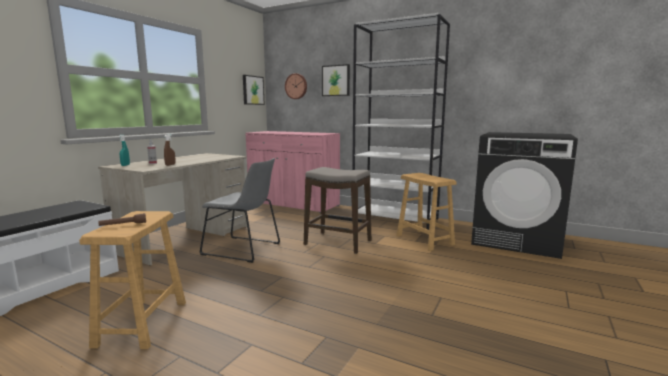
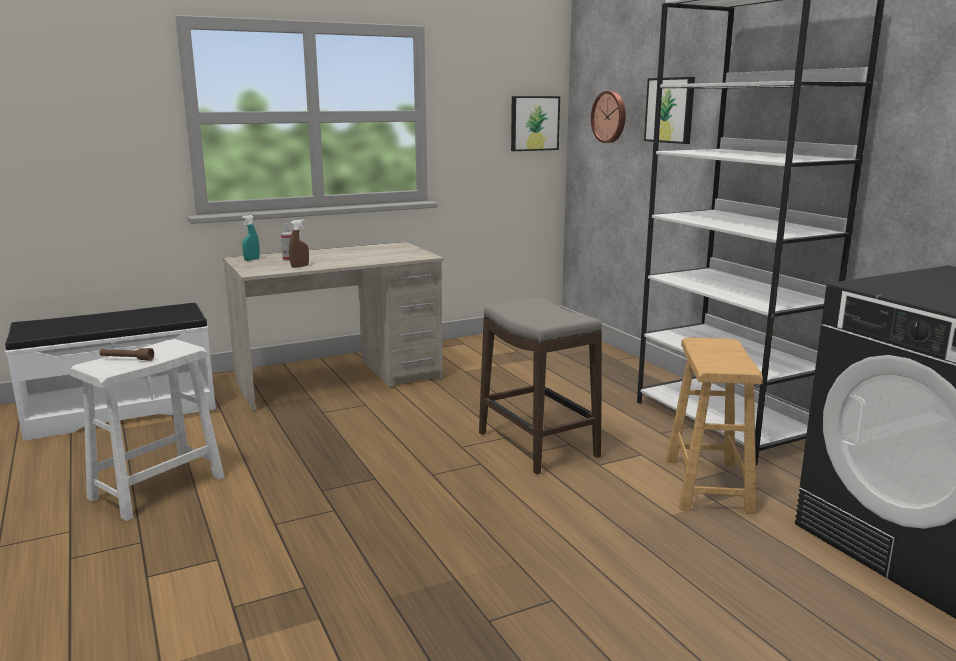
camera: 35 degrees right, 5 degrees up
(142, 323) = (157, 488): brown stool -> white stool
(244, 249) = (387, 418): grey chair -> none
(293, 204) = (575, 349): pink cabinet -> none

